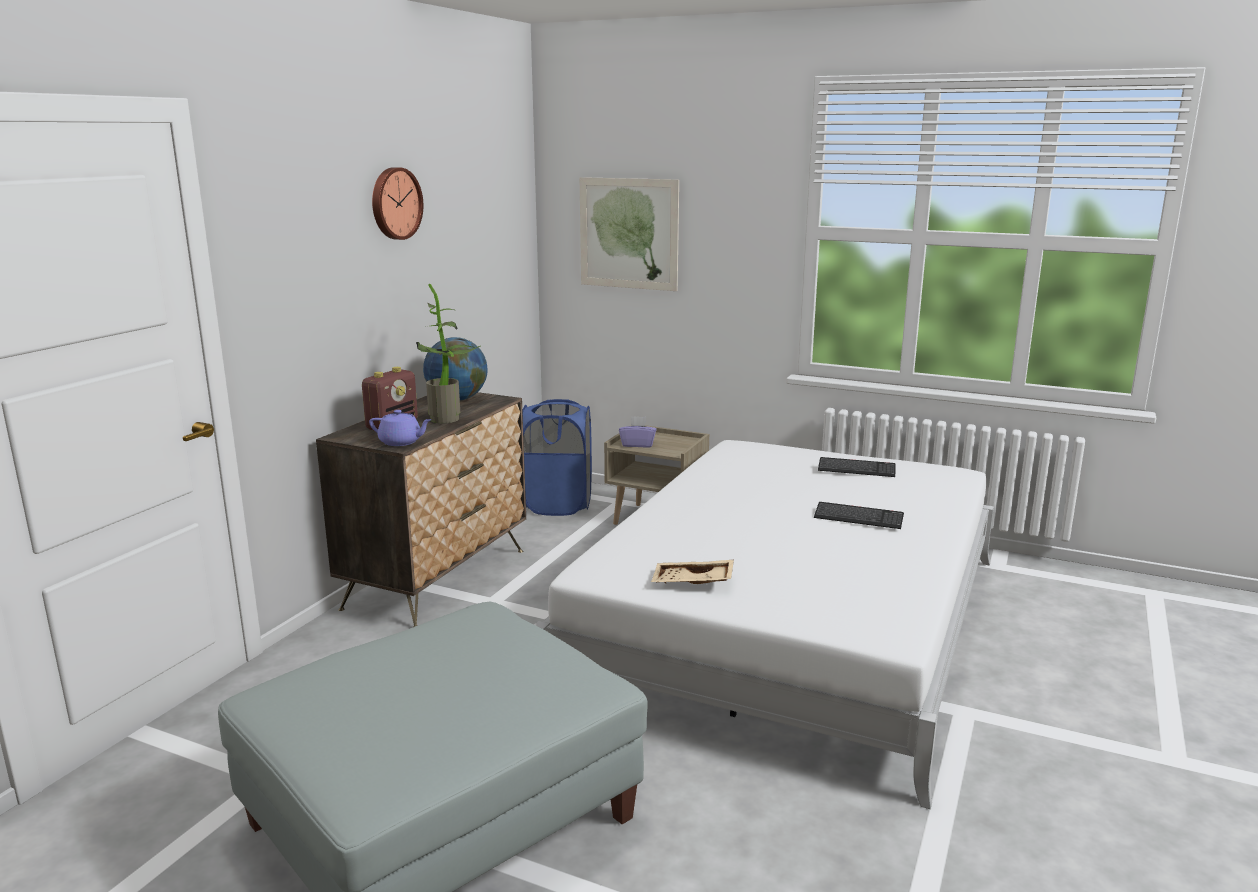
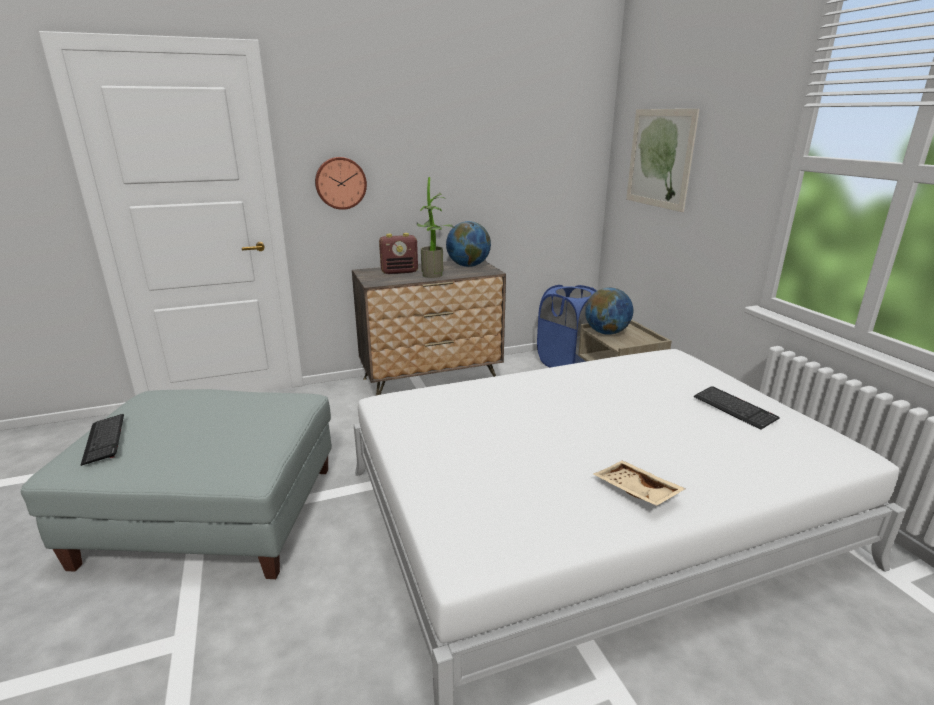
camera: 45 degrees right, 5 degrees up
(394, 203) = (444, 120): wall clock -> wall clock (340, 183)
(401, 442) = (379, 281): purple teapot -> none
(638, 444) = (606, 333): purple tissue box -> globe
(692, 582) = (425, 437): beige tray -> beige tray (635, 491)
(858, 517) = (649, 449): keyboard -> keyboard (104, 440)

